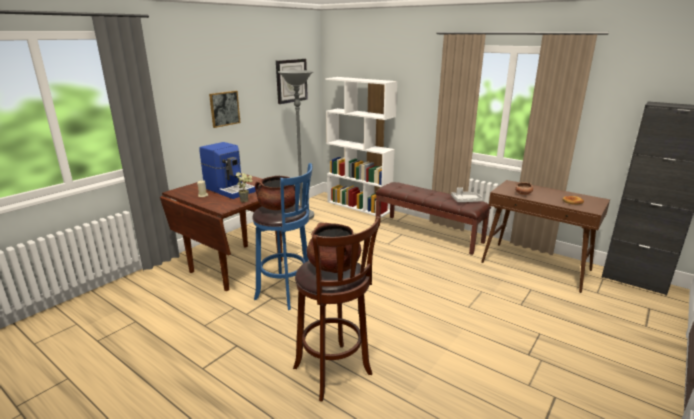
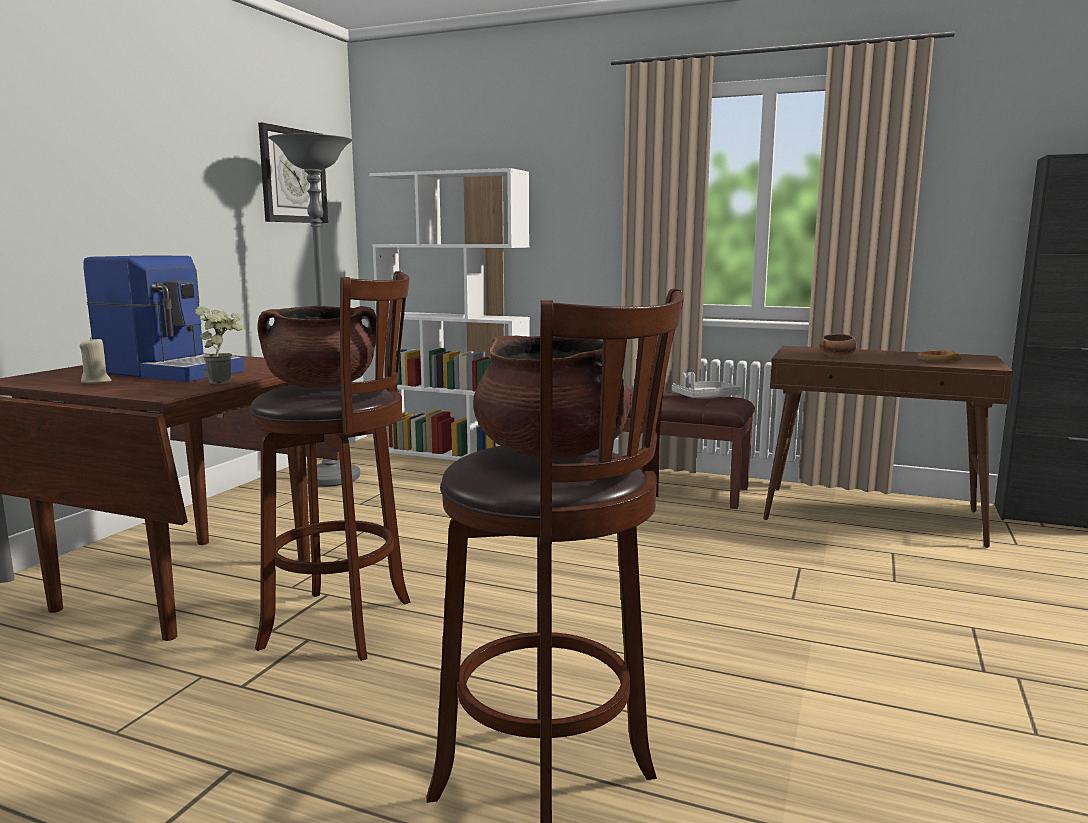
camera: 15 degrees left, 10 degrees down
(224, 108) = (140, 207): picture -> none
(287, 293) = (346, 624): blue stool -> brown stool

